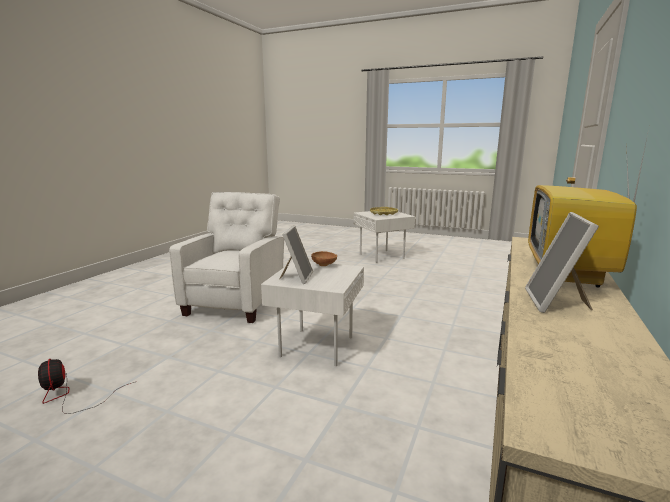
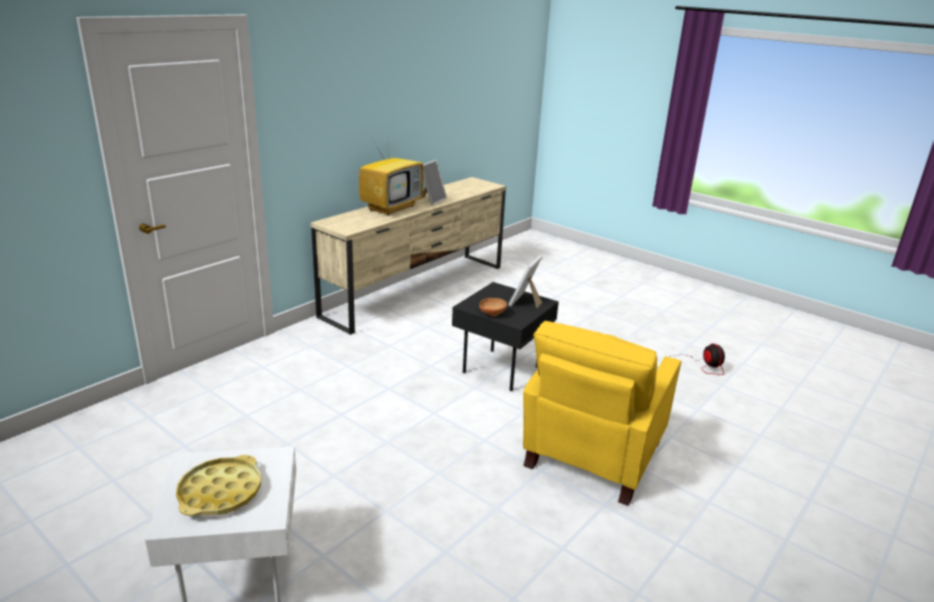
camera: 165 degrees left, 10 degrees up
(236, 303) = (591, 455): white armchair -> yellow armchair
(316, 345) = (501, 371): white side table -> black side table

